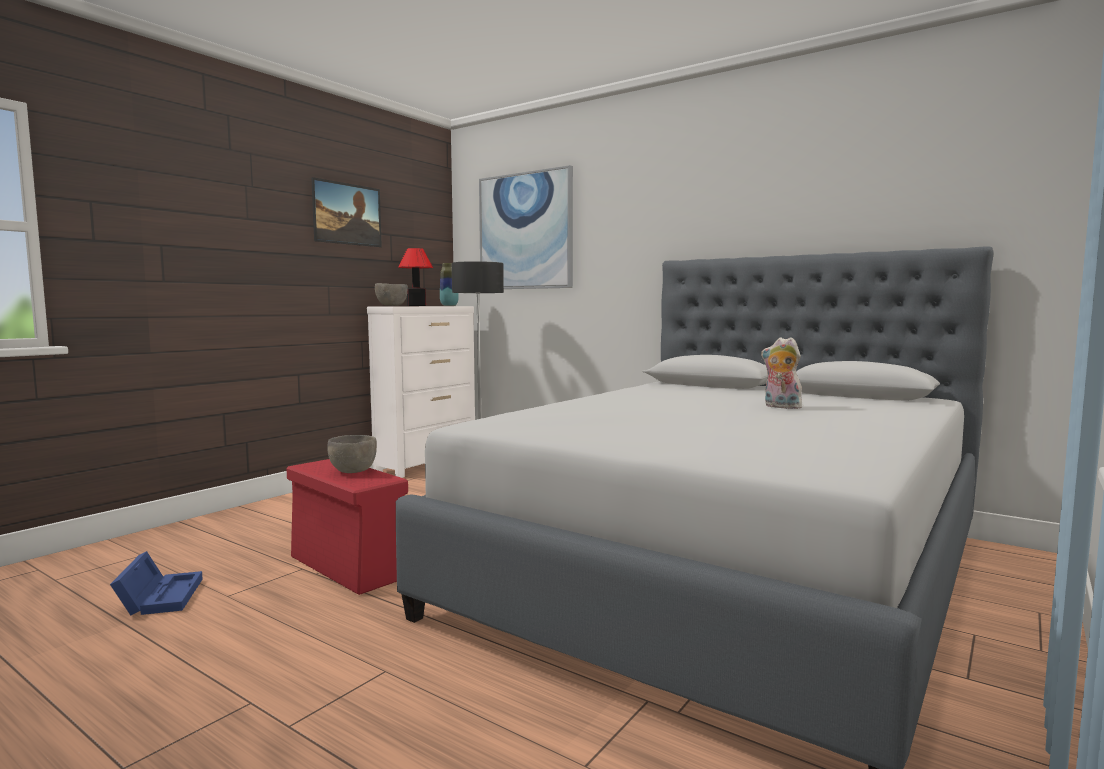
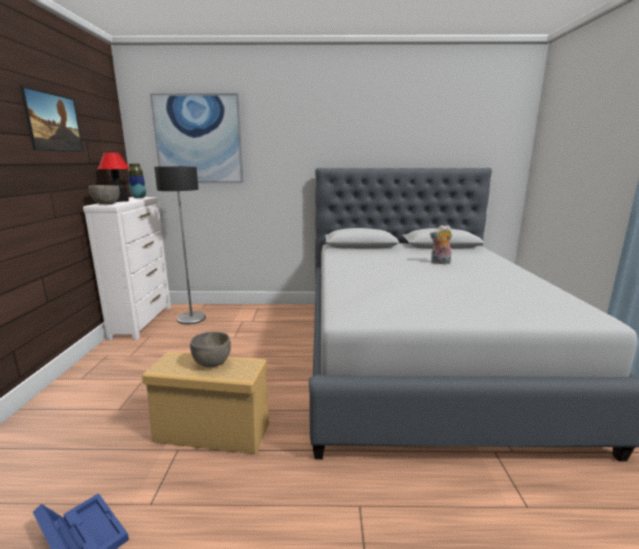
camera: 35 degrees left, 10 degrees up
(346, 566) = (210, 433): red storage box -> beige storage box

